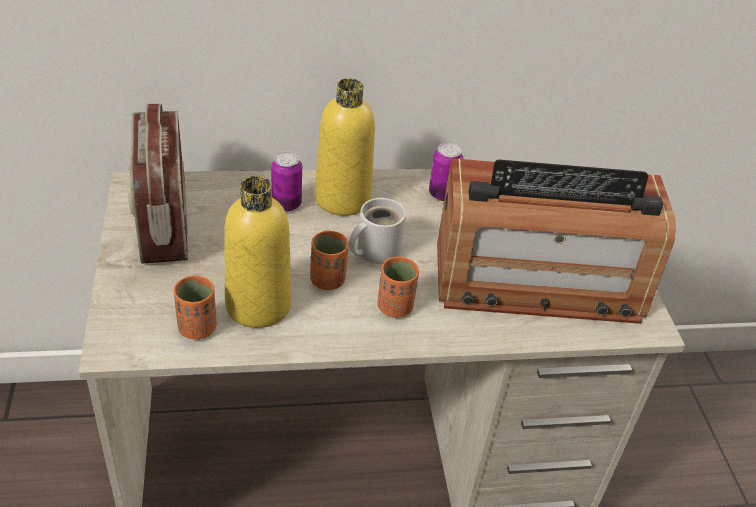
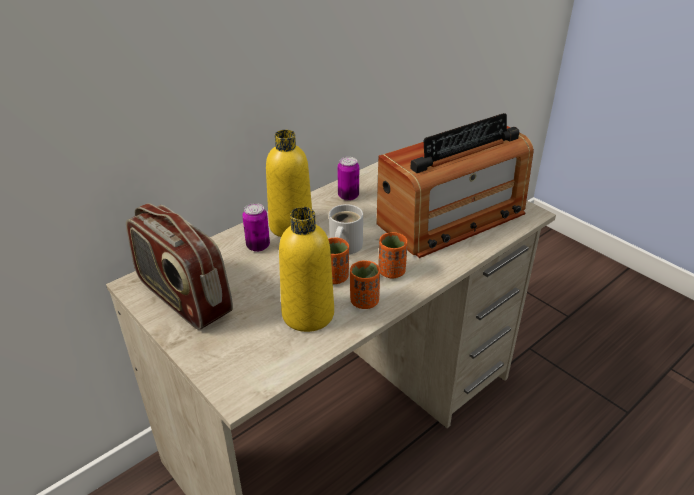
camera: 30 degrees left, 5 degrees down
(197, 328) = (283, 349): orange cup -> orange cup (364, 301)

